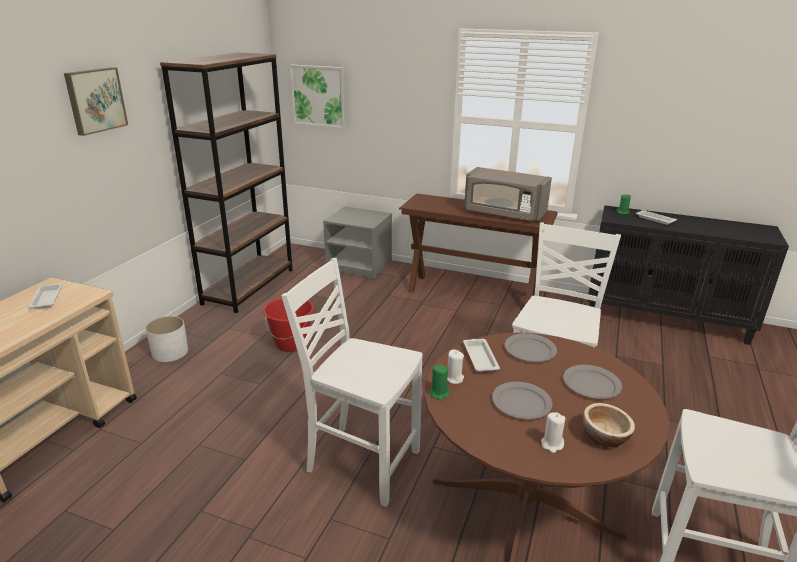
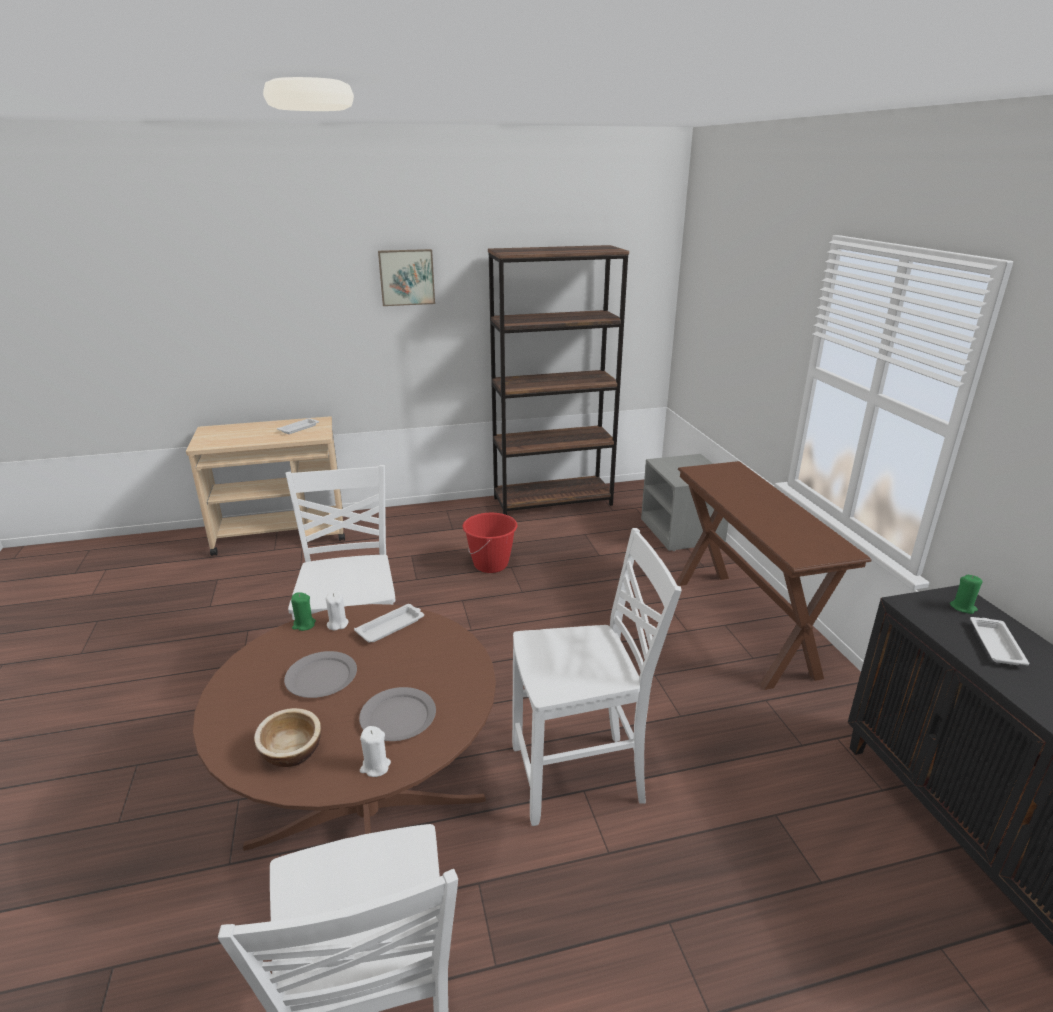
camera: 55 degrees right, 0 degrees up
(170, 352) = (414, 522): white planter -> none
(319, 96) = (704, 308): picture -> none
(504, 213) = (780, 525): grey microwave -> none
(529, 350) = (438, 653): grey plate -> none
(552, 444) = (255, 717): white candle -> white candle (375, 766)

